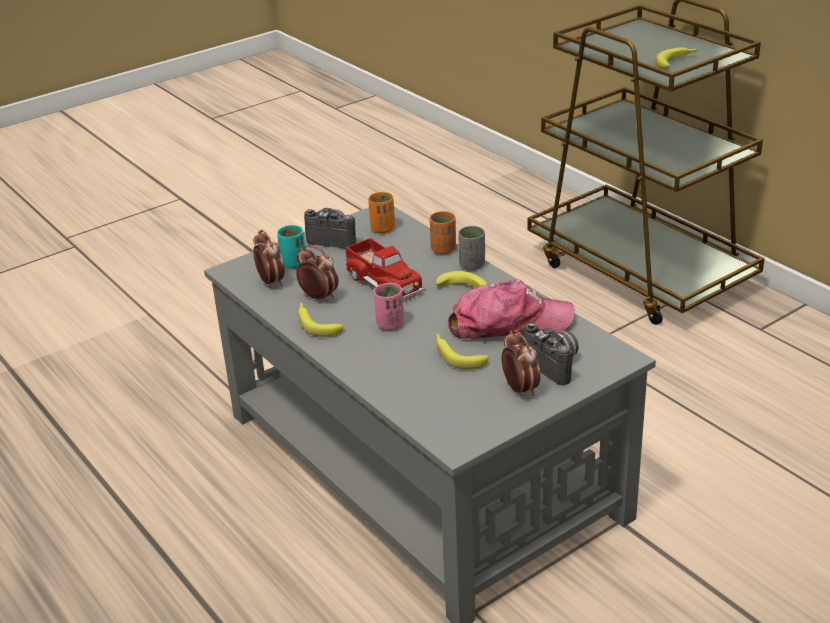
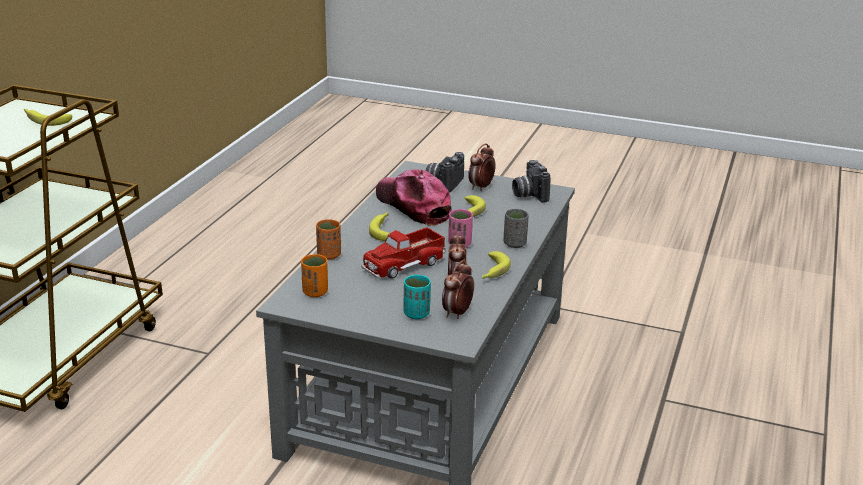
camera: 125 degrees left, 5 degrees down
(334, 238) = (354, 309): camera -> camera (528, 194)
(384, 281) = (403, 264): toy truck -> toy truck turned 150 degrees counterclockwise
(472, 265) = (343, 237): grey cup -> grey cup (515, 244)

